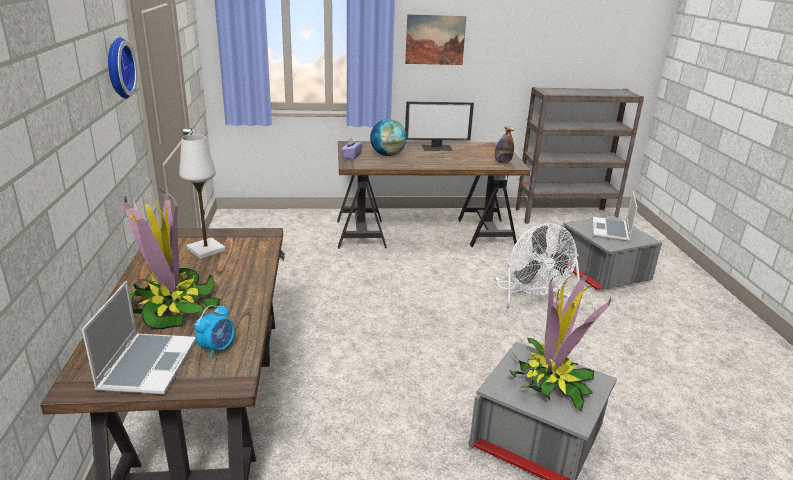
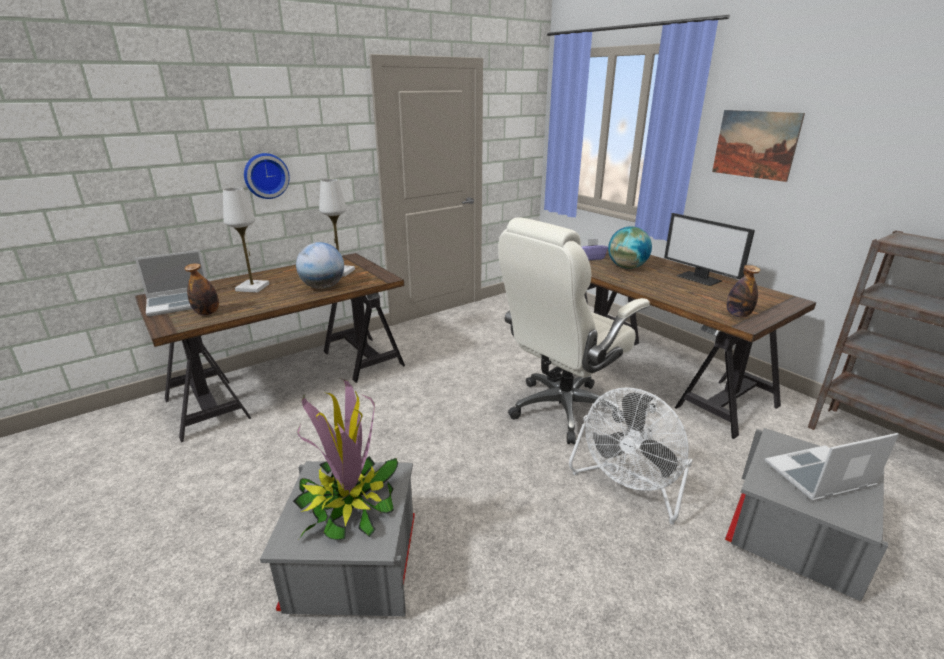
camera: 60 degrees right, 0 degrees up
(117, 68) = (330, 126): wall clock -> wall clock (265, 175)
(171, 307) = (253, 287): potted plant -> white table lamp
(217, 348) = (207, 313): alarm clock -> bottle
(240, 267) = (323, 287): none -> globe
(432, 284) = (562, 410): none -> white office chair

